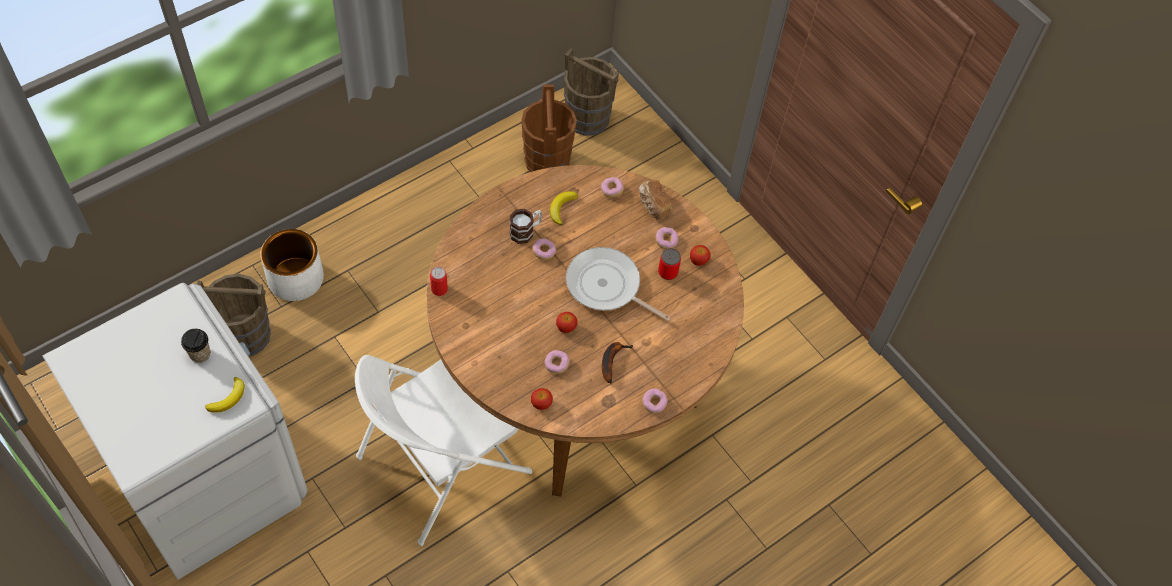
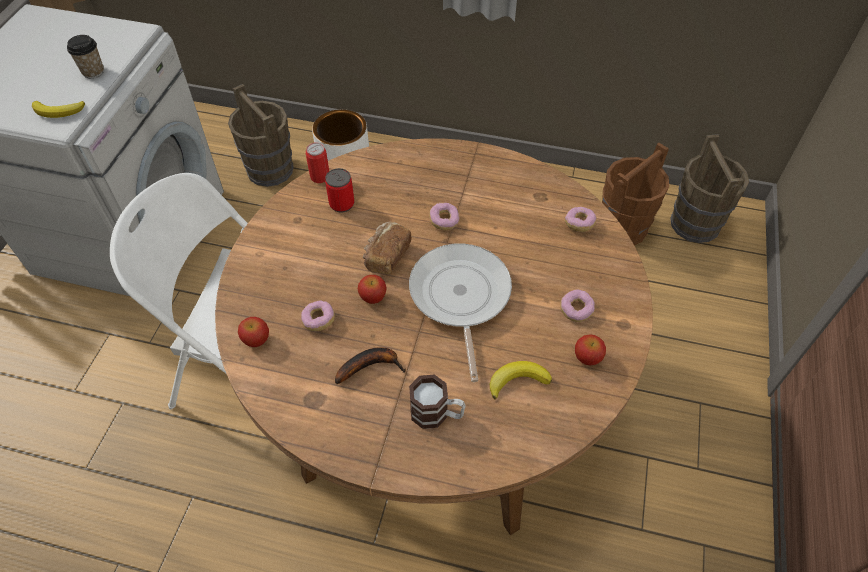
camera: 55 degrees right, 5 degrees down
(526, 231) = (452, 193): mug -> mug (437, 414)
(561, 208) = (510, 201): banana -> banana (517, 380)
(653, 205) = (604, 268): bread -> bread (386, 256)
(654, 403) = (351, 448): donut -> none
(668, 272) = (539, 339): can -> can (342, 204)

